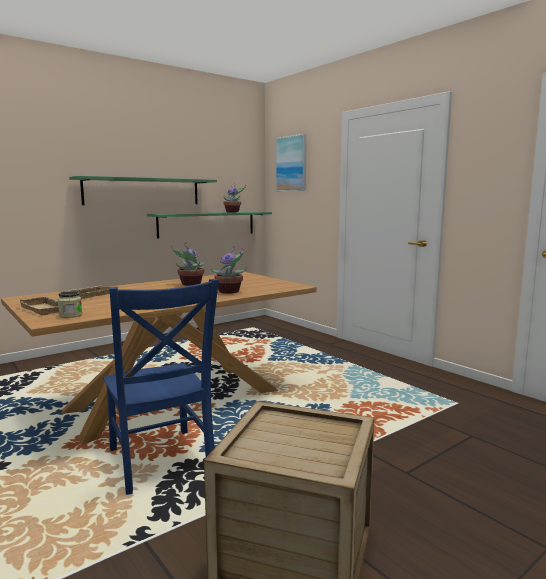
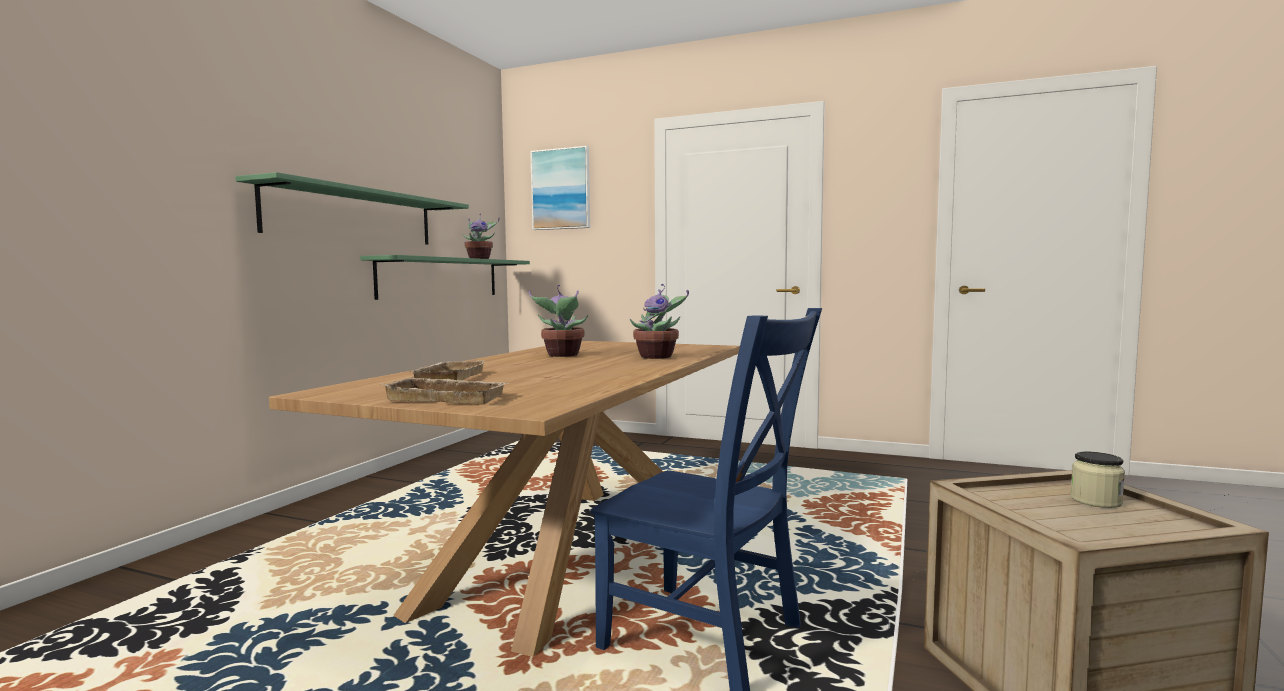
camera: 30 degrees left, 5 degrees down
(70, 315) = (536, 399): jar -> jar (1096, 501)

